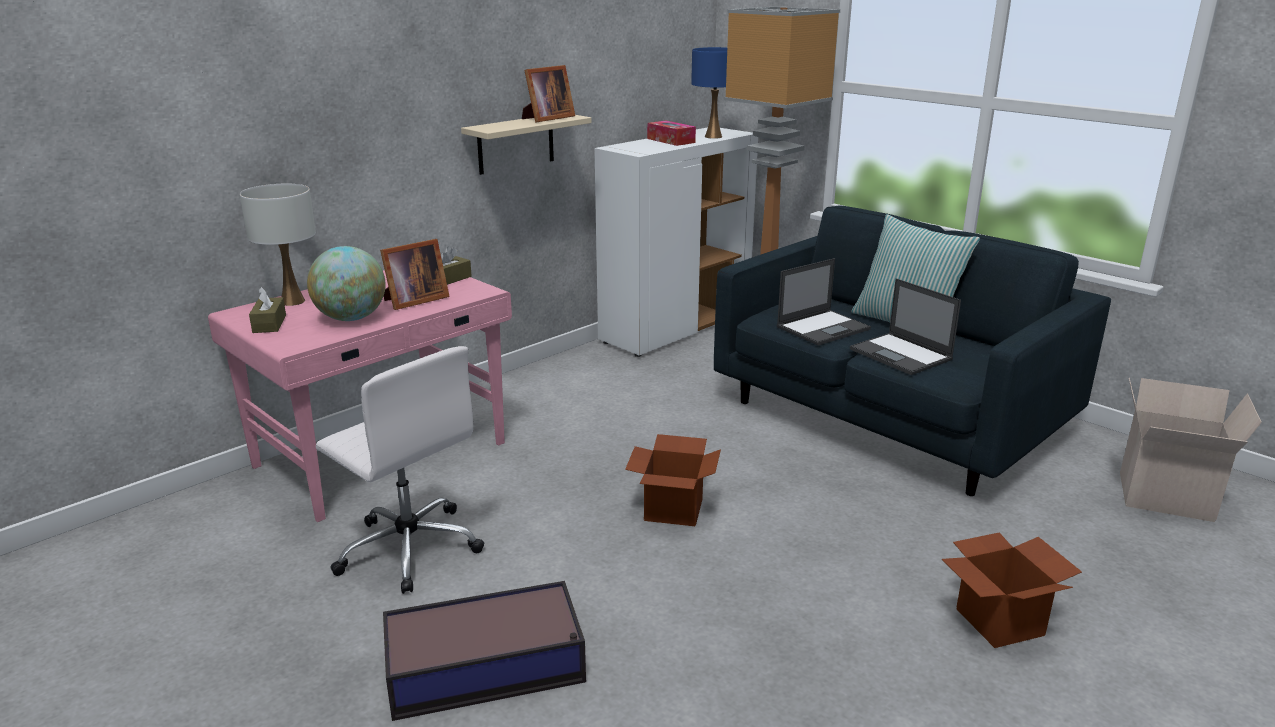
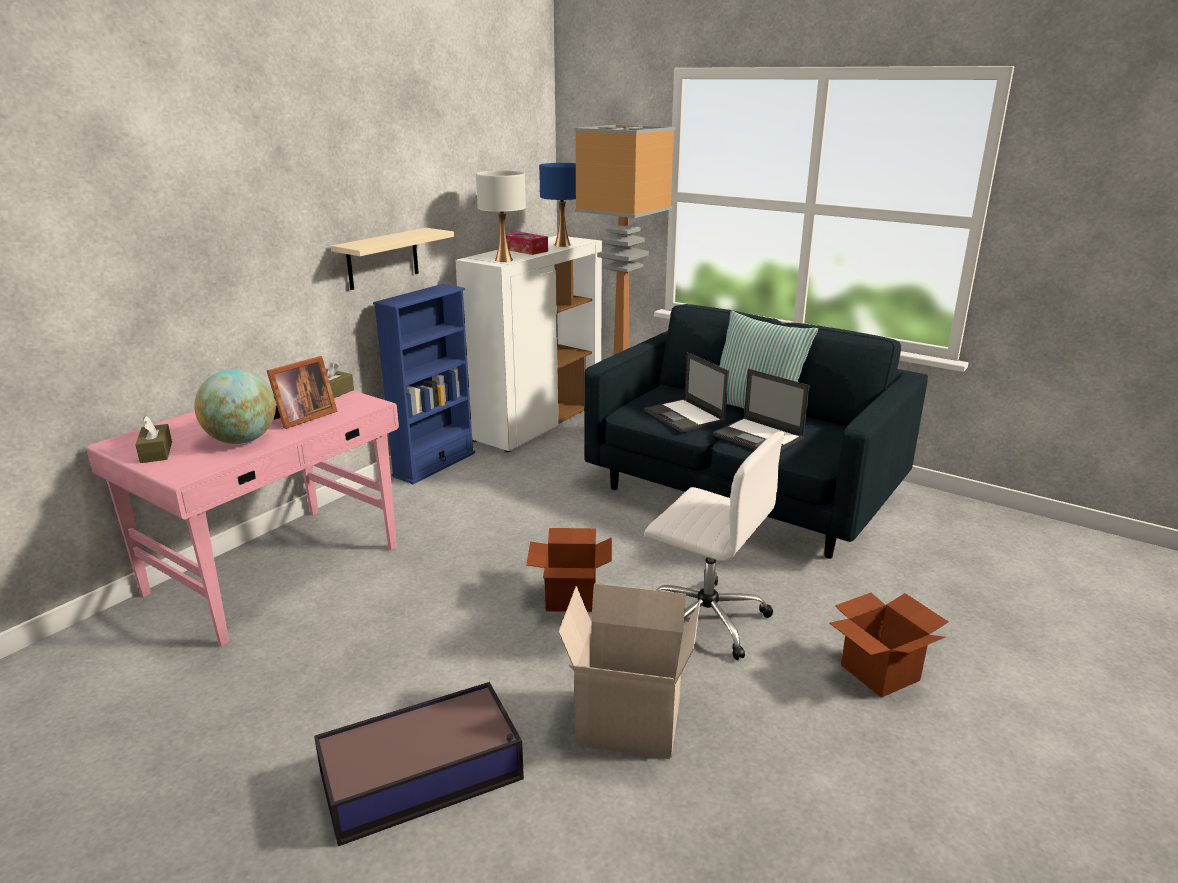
camera: 10 degrees left, 0 degrees up
(292, 301) = (175, 427): white table lamp -> white table lamp (503, 260)
(409, 548) = (321, 663): white office chair -> white office chair (704, 619)
(546, 118) = (411, 234): picture frame -> none
(559, 363) = (434, 464): none -> blue bookcase
(823, 328) = (685, 416): laptop -> laptop turned 105 degrees clockwise
(1164, 498) = (985, 544): cardboard box -> cardboard box (626, 725)

